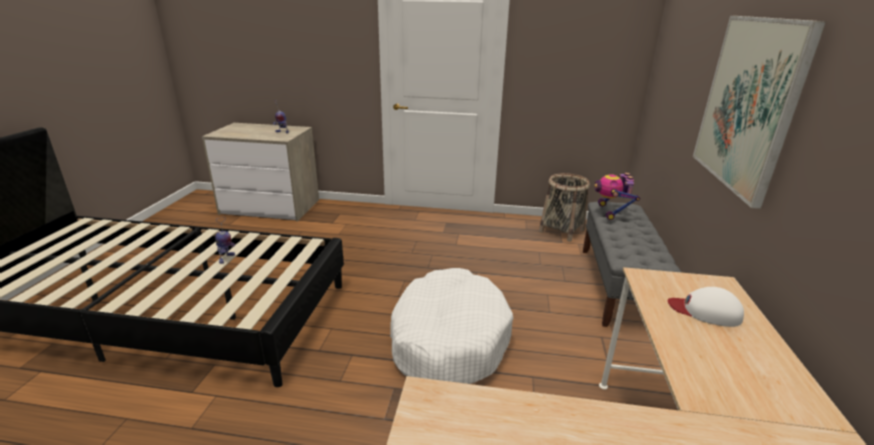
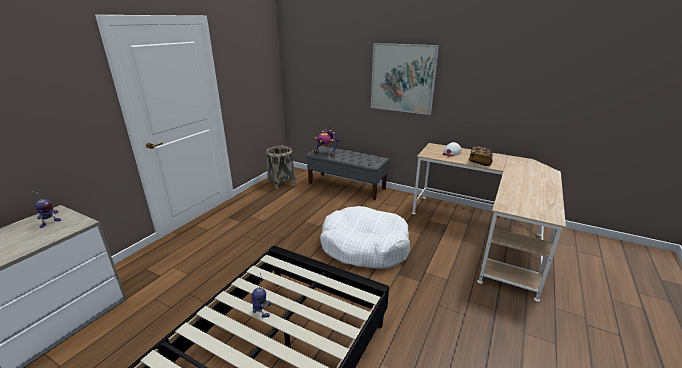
camera: 70 degrees left, 0 degrees up
(702, 362) = (480, 161): none -> book

